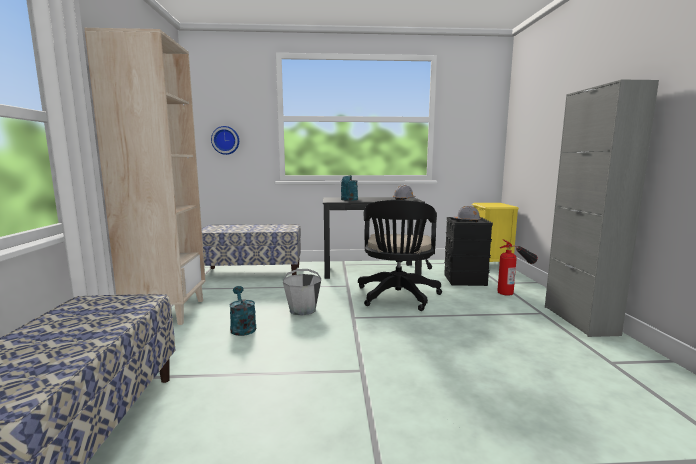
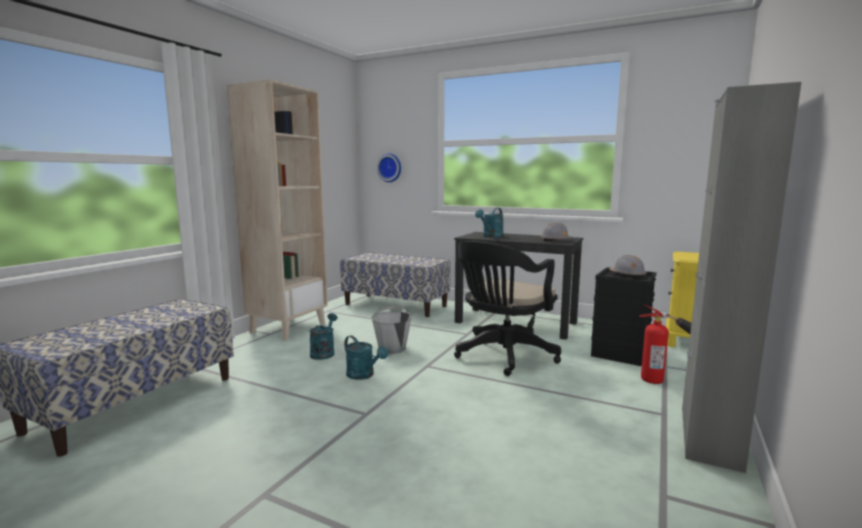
camera: 30 degrees right, 0 degrees up
(311, 338) = (364, 375): none -> turquoise watering can

